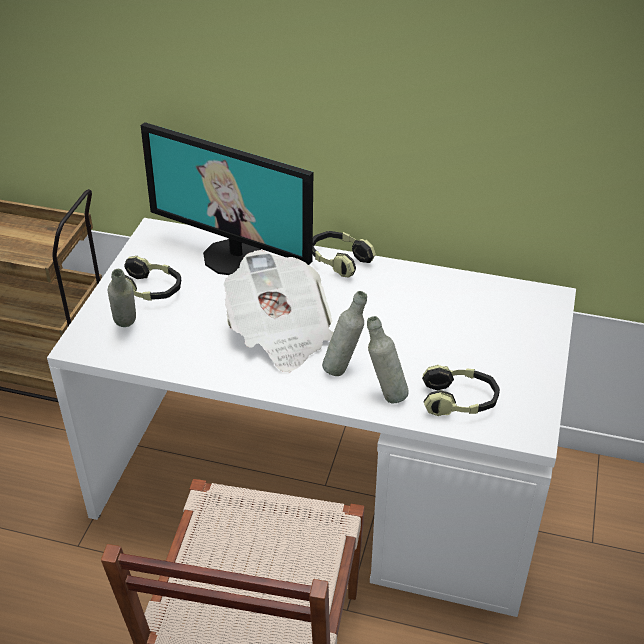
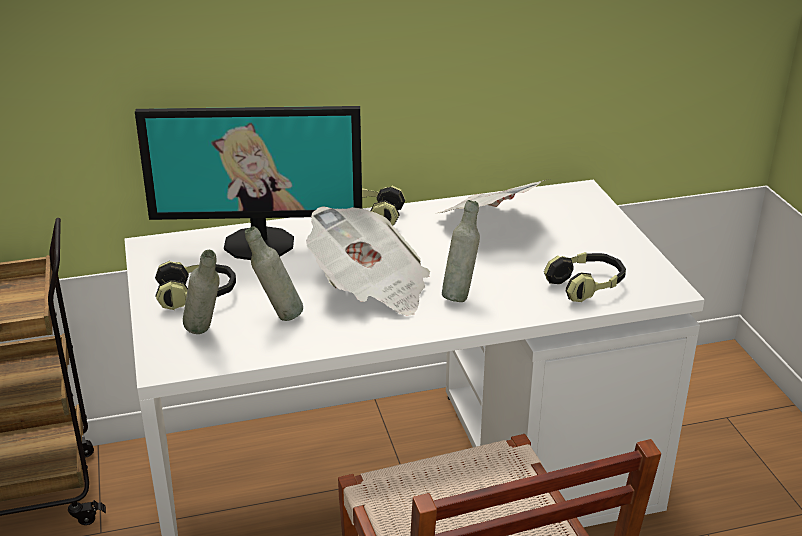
camera: 30 degrees left, 10 degrees down
(385, 394) = (518, 302): grey bottle -> grey bottle (278, 317)
(435, 303) = (490, 223): none -> newspaper

